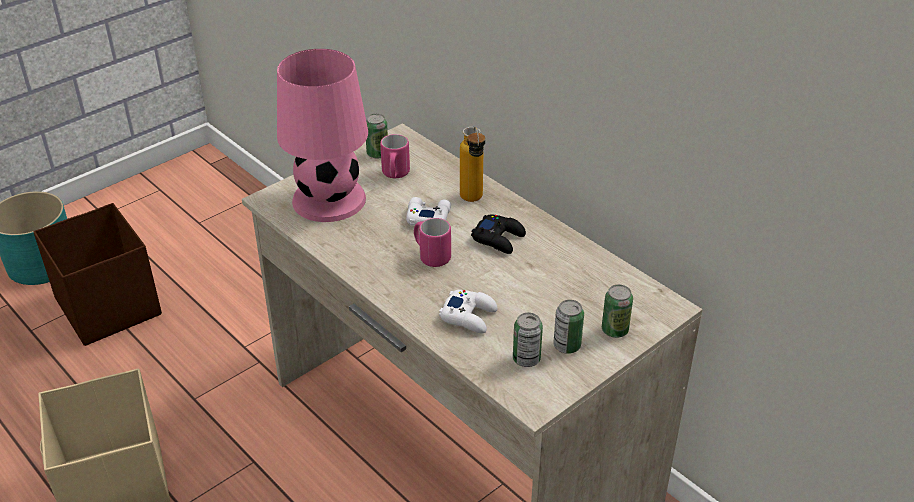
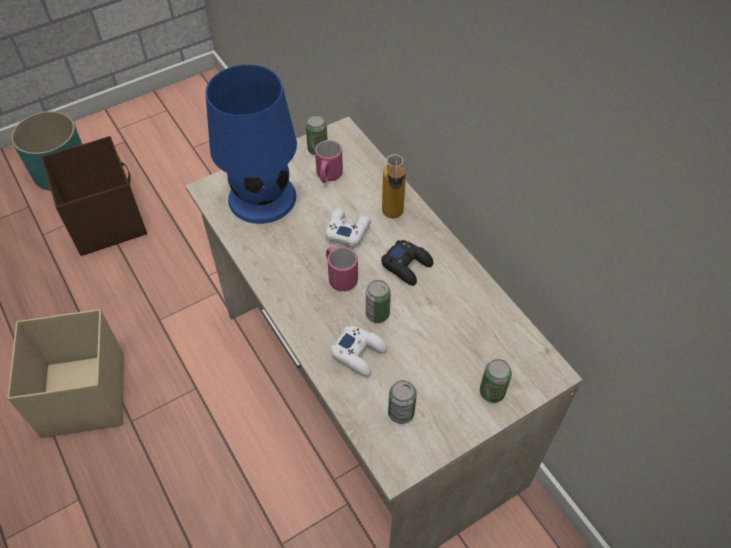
camera: 10 degrees right, 15 degrees up
(330, 200) = (263, 198): pink table lamp -> blue table lamp
(567, 346) = (442, 403): can -> can (377, 314)

